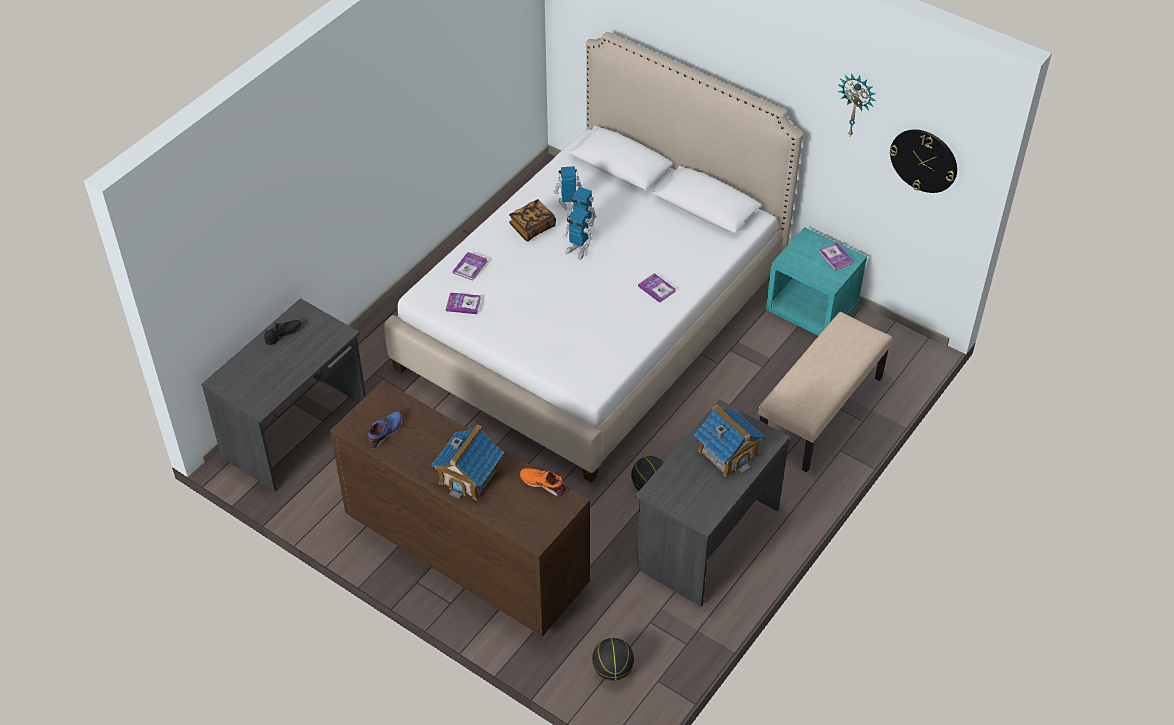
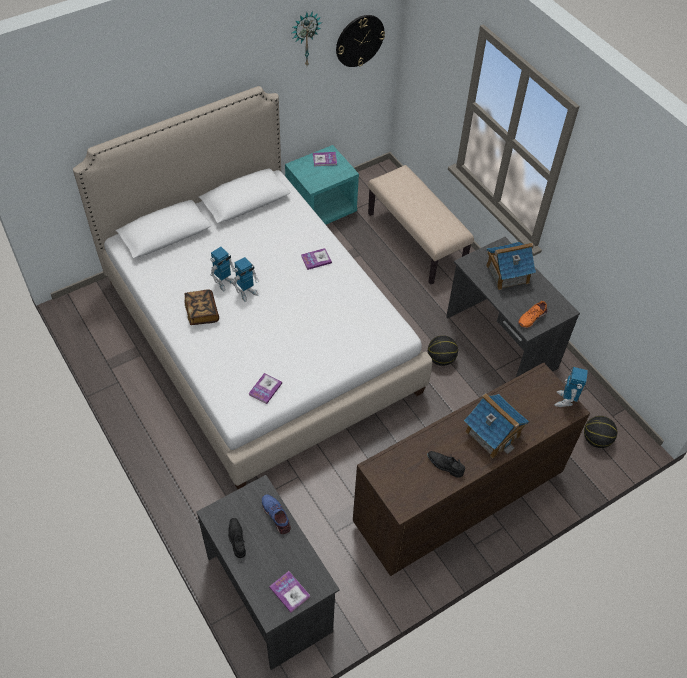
camera: 70 degrees left, 5 degrees up
(385, 433) = (421, 481): blue shoe -> blue shoe (276, 515)
(411, 447) = (445, 465): none -> black shoe
(470, 267) = (224, 370): book -> book (289, 592)
(543, 483) = (517, 386): orange shoe -> orange shoe (531, 317)
(568, 204) = (190, 281): toy robot -> toy robot (565, 400)

